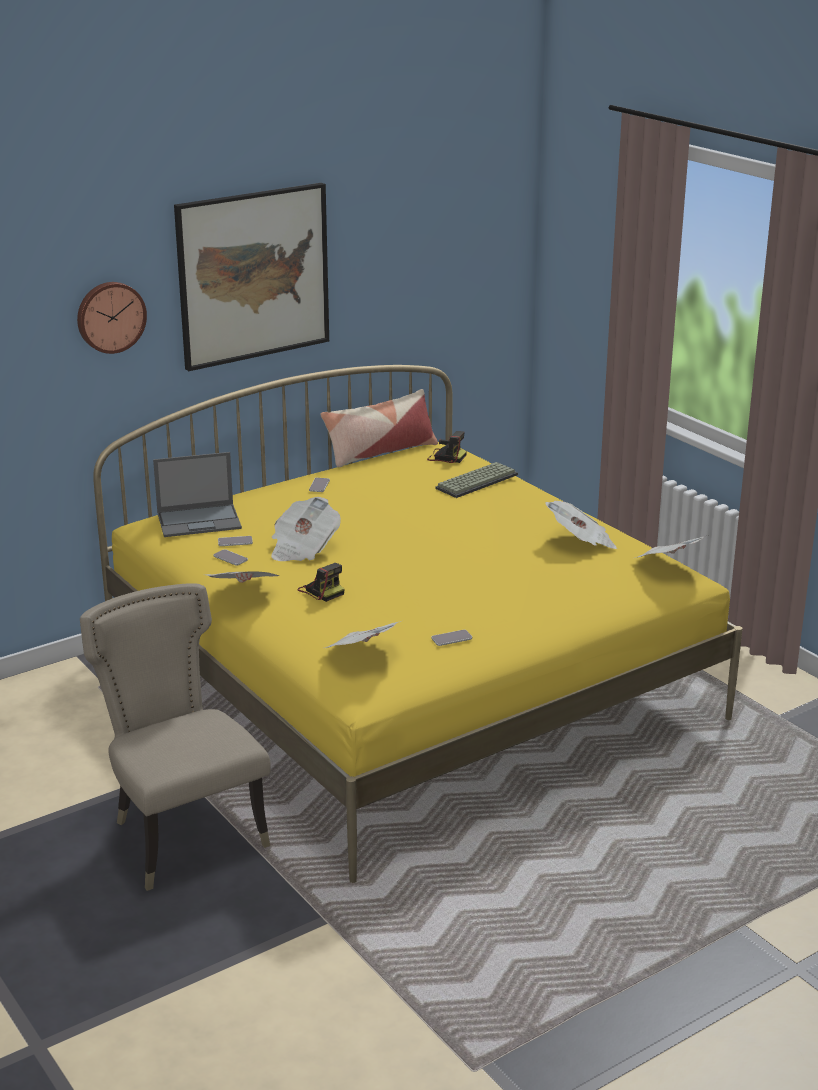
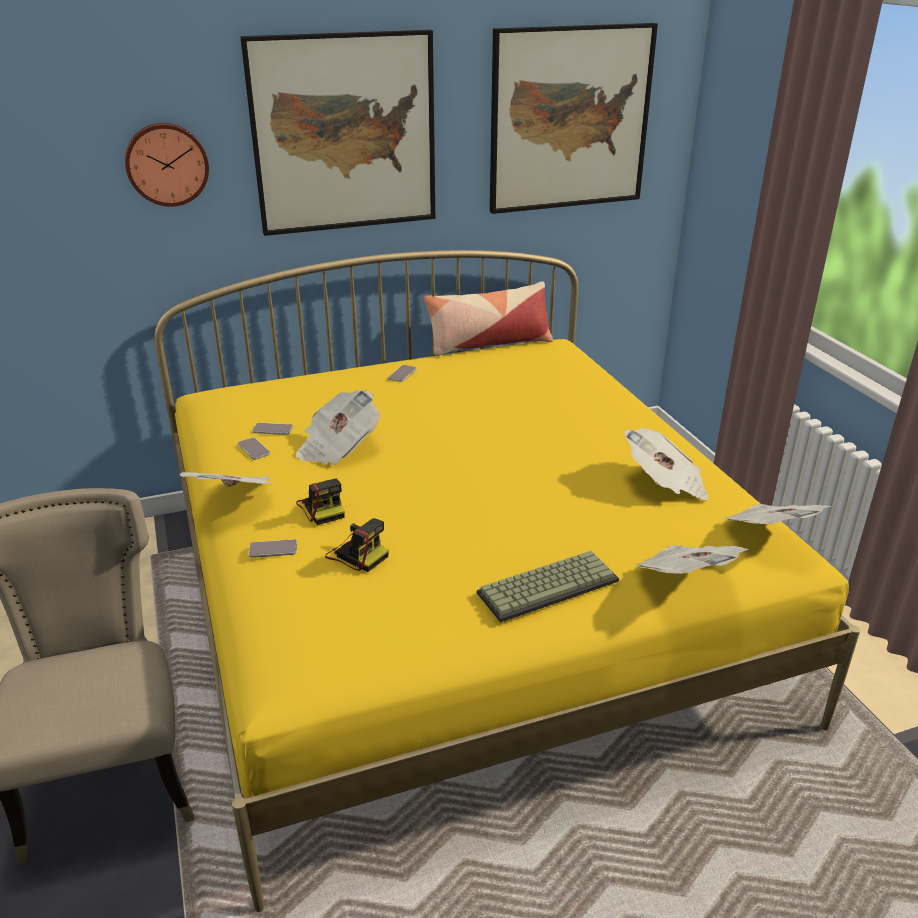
camera: 15 degrees right, 5 degrees up
(200, 520) = (255, 399): laptop -> none
(363, 653) = (314, 615): newspaper -> newspaper (686, 579)
(435, 243) = (569, 119): none -> picture
(445, 457) = (552, 357): camera -> camera (357, 554)
(451, 638) = (439, 609): phone -> phone (273, 549)
(476, 481) = (573, 388): keyboard -> keyboard (548, 585)

